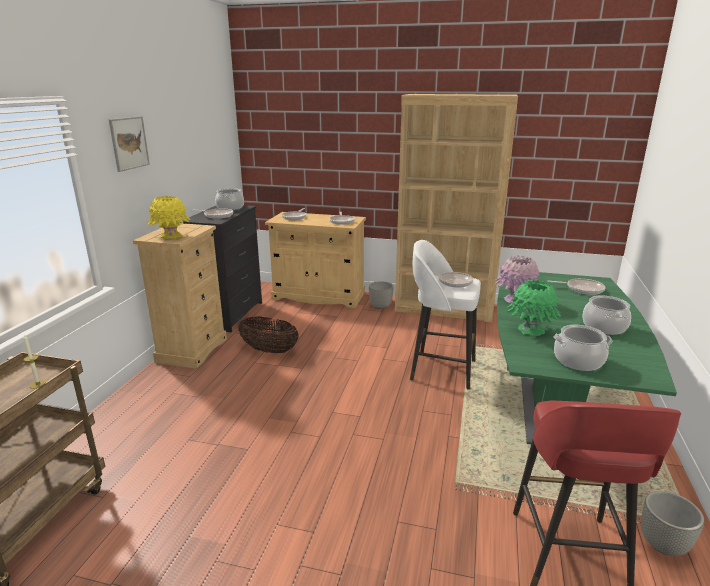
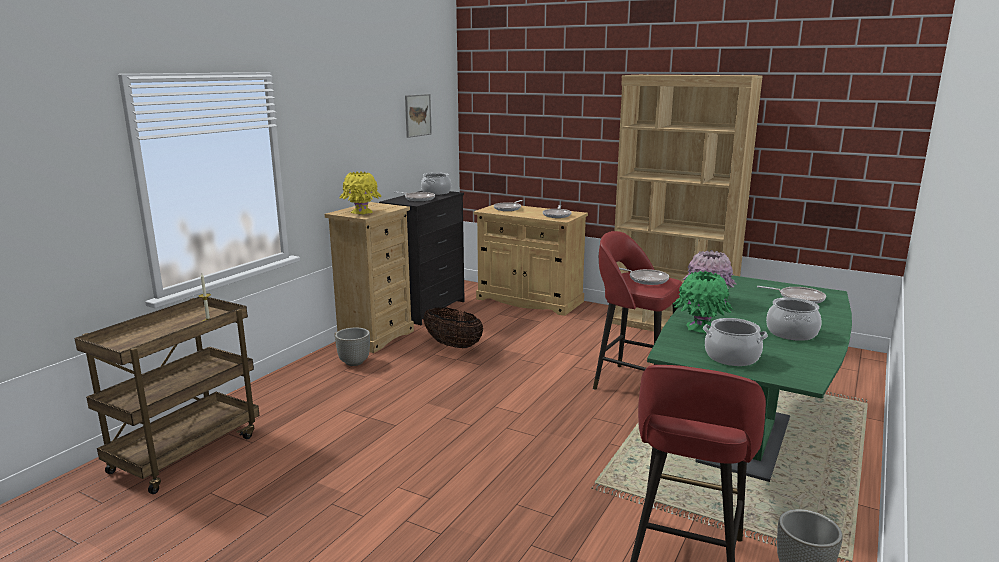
camera: 15 degrees right, 5 degrees down
(129, 143) = (331, 118): picture -> picture (417, 115)
(380, 306) = (595, 317): grey planter -> grey planter (354, 362)
(440, 370) = (633, 383): white stool -> red stool

